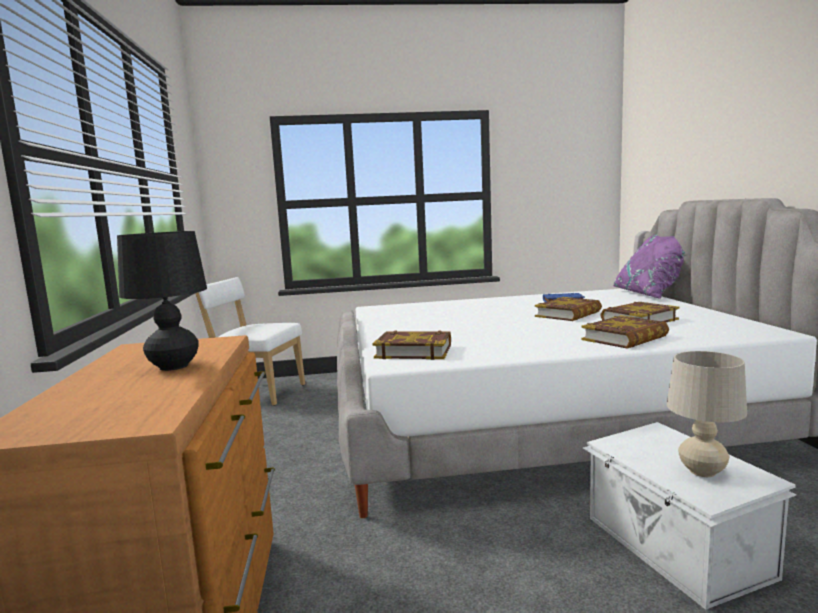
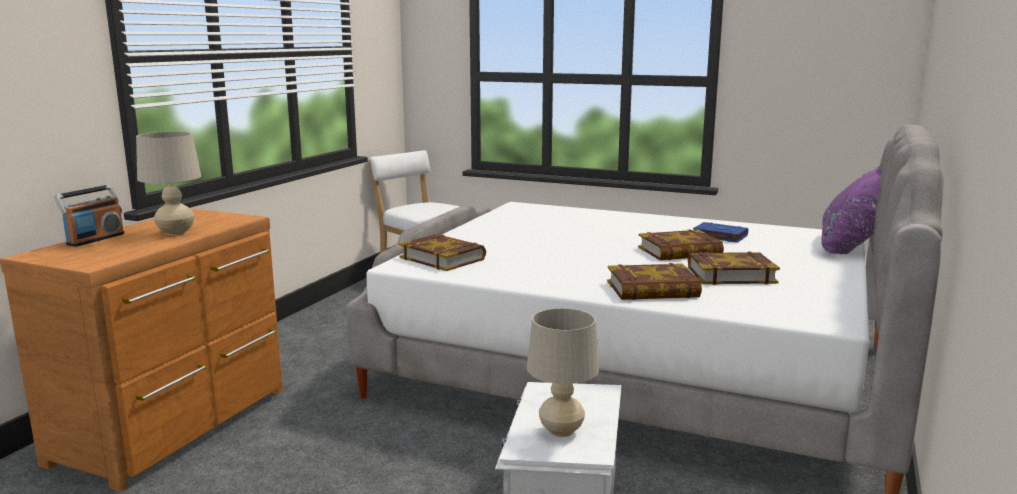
camera: 30 degrees right, 5 degrees up
(66, 395) = (95, 239): none -> radio
(174, 366) = (176, 232): black table lamp -> beige table lamp

